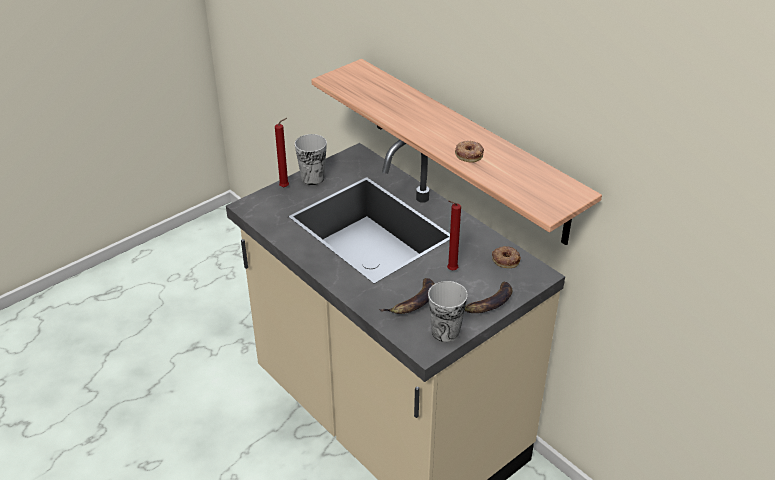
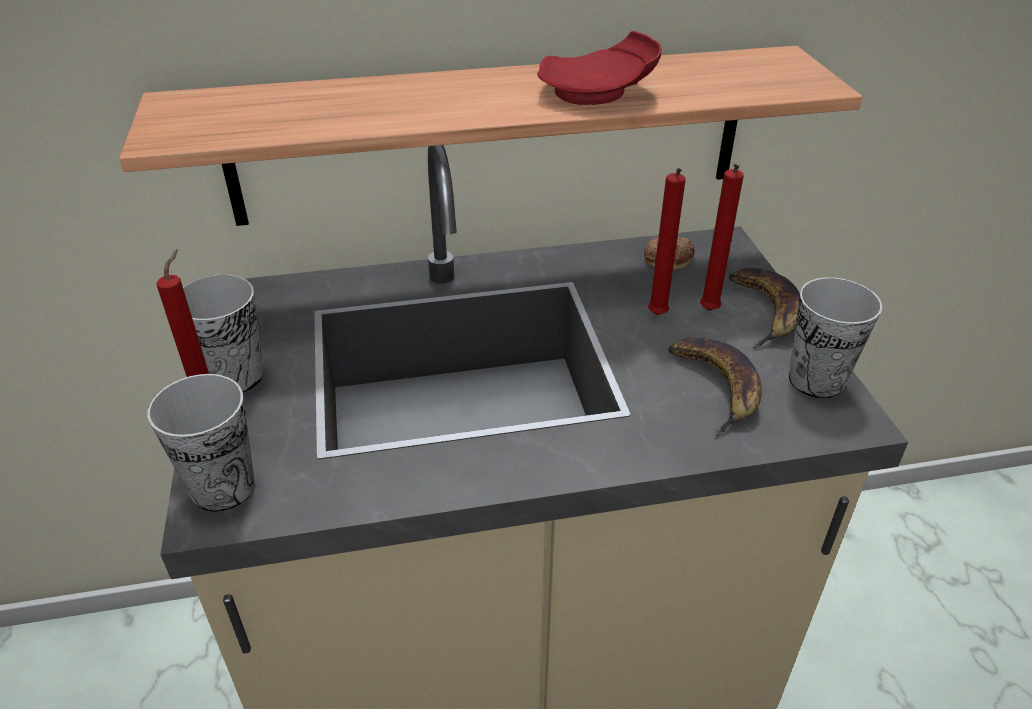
camera: 60 degrees left, 0 degrees up
(259, 203) = (223, 488): none -> cup
(469, 154) = (599, 93): donut -> red plate
(469, 285) = (708, 312): none -> red candle

